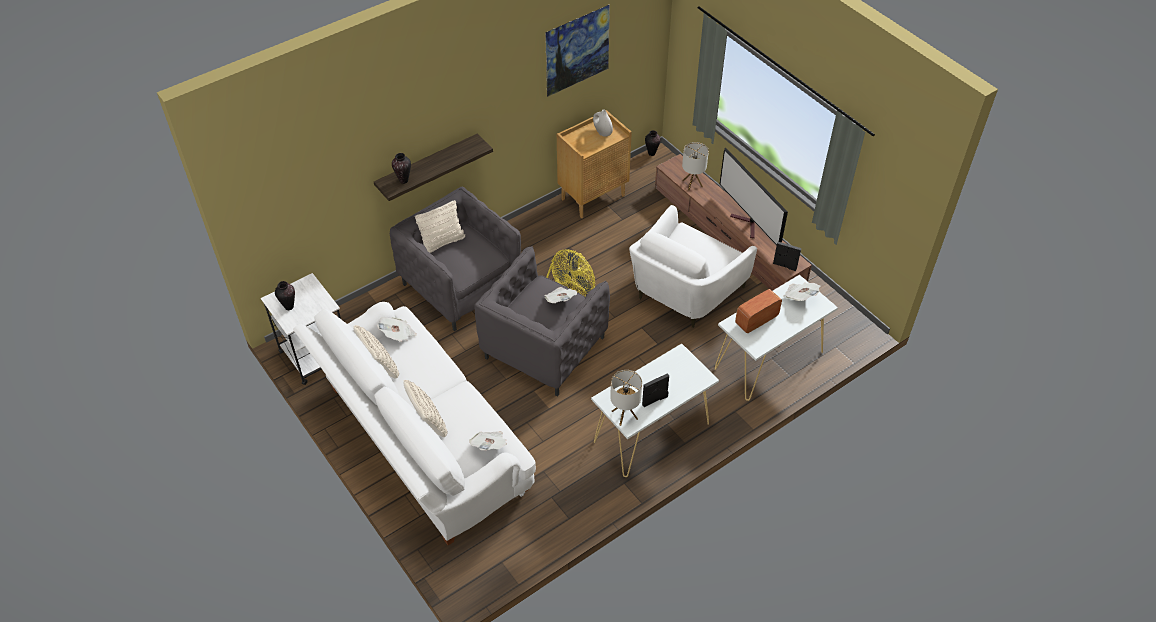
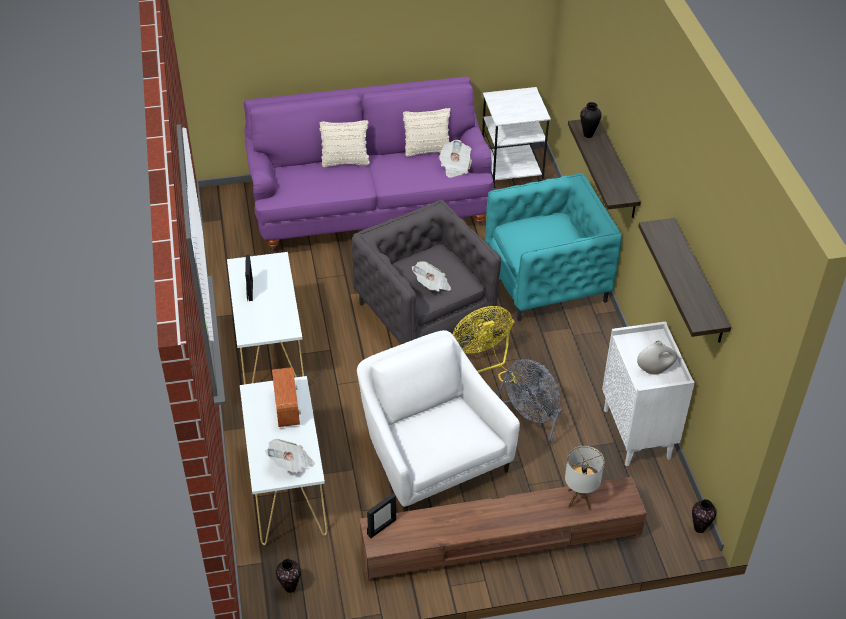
camera: 115 degrees right, 5 degrees down
(289, 307) = (515, 99): vase -> vase (290, 588)
(422, 443) = (369, 207): white sofa -> purple sofa
(442, 242) = (570, 231): beige pillow -> none
(461, 286) = (546, 280): grey armchair -> turquoise armchair
(490, 445) = (292, 186): newspaper -> none
(578, 67) = (698, 282): picture -> shelf
(593, 197) = (636, 434): brown cabinet -> white cabinet
(610, 252) = (532, 414): none -> grey fan
(624, 414) = (251, 265): table lamp -> none
(748, 224) = (473, 524): television -> none

